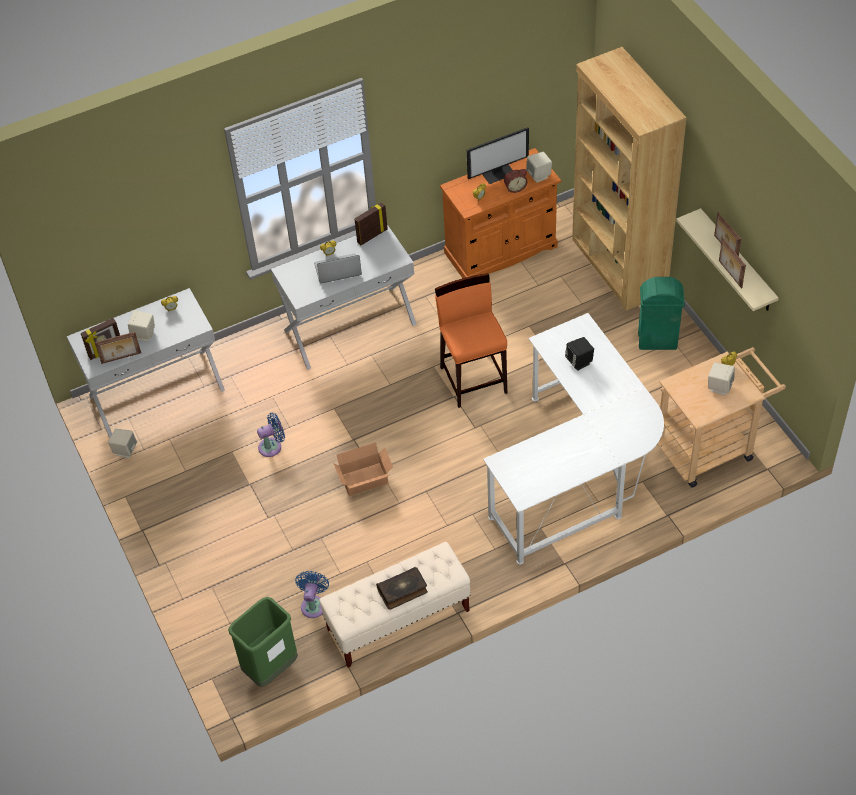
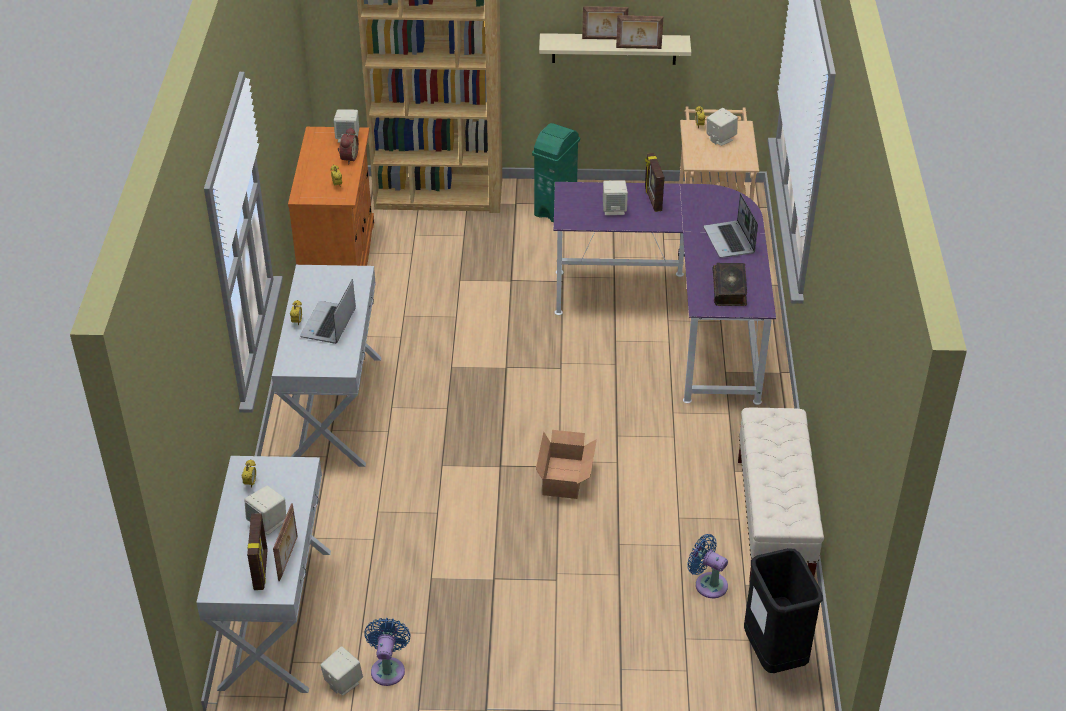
camera: 65 degrees left, 10 degrees down
(270, 668) = (773, 654): green trash can -> black trash can
(272, 446) = (454, 538): blue fan -> blue fan (388, 668)
(372, 235) = (303, 281): picture frame -> picture frame (652, 199)
(402, 591) = (791, 462): book -> book (730, 290)
(474, 379) = (495, 344): orange stool -> none
(498, 173) = (315, 160): monitor -> none
(578, 472) = (674, 320): white desk -> purple desk
(579, 362) = (614, 209): black speaker -> beige speaker
(592, 447) = (730, 241): none -> laptop

